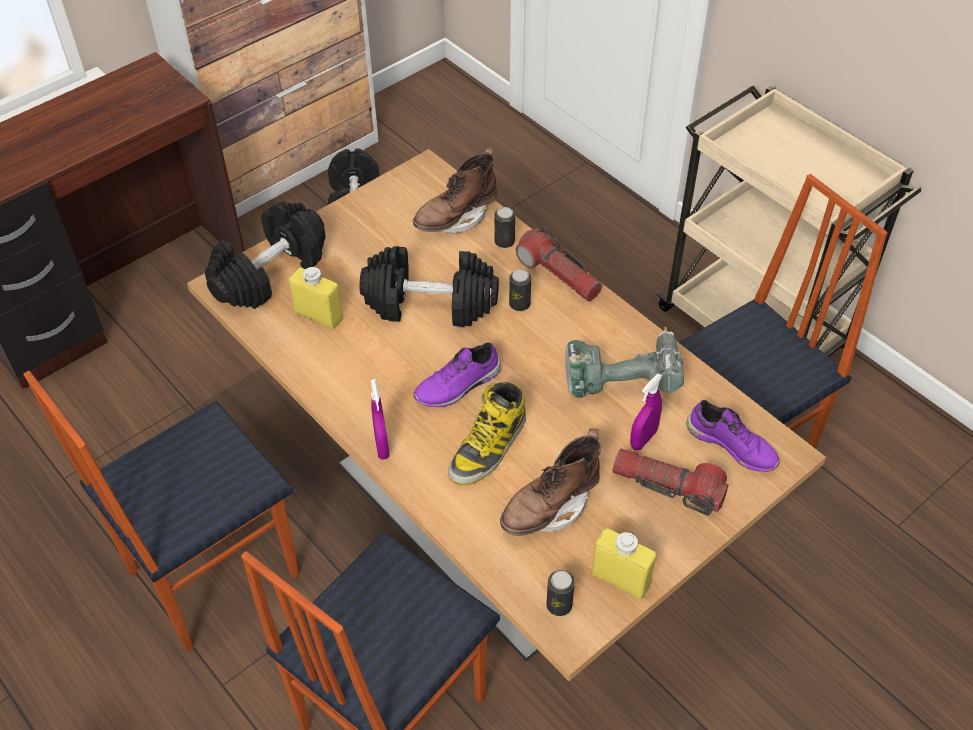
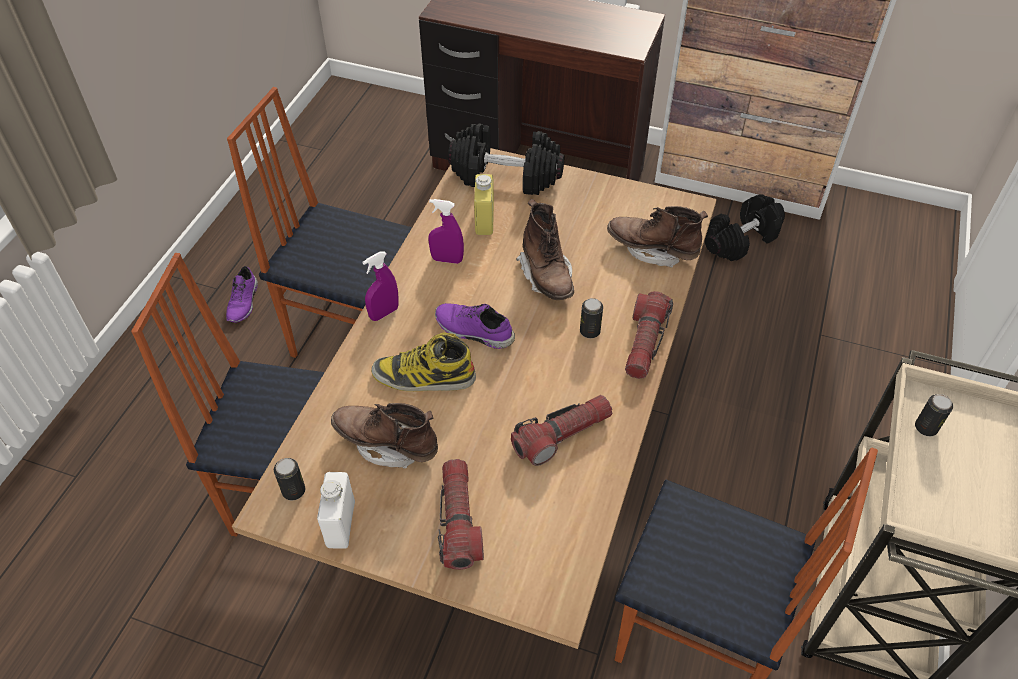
camera: 60 degrees right, 0 degrees up
(431, 303) = (546, 276): black dumbbell -> brown boot
(504, 242) = (652, 291): can -> can (925, 428)
(620, 579) = (340, 524): yellow bottle -> white bottle
(621, 376) = (562, 435): power drill -> flashlight
(643, 439) = (500, 480): purple spray bottle -> purple spray bottle (447, 260)
(732, 445) = (539, 554): purple shoe -> purple shoe (244, 302)

